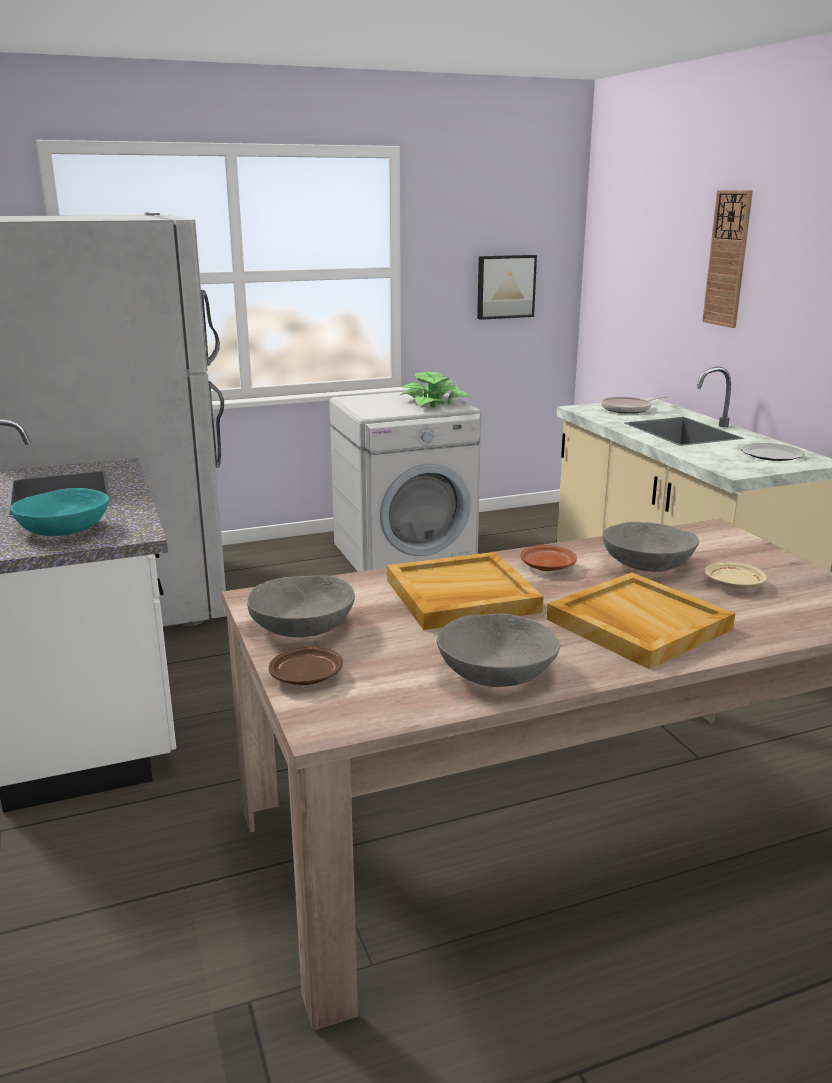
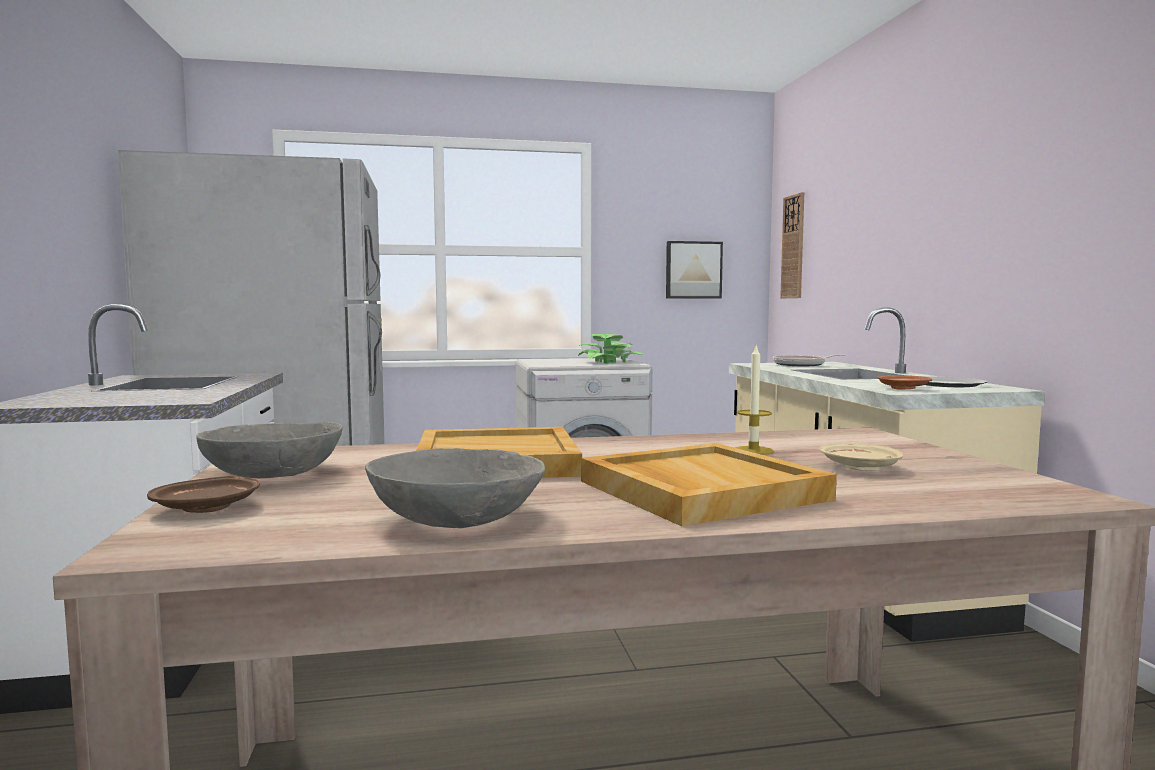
camera: 10 degrees right, 15 degrees down
(64, 530) = (125, 397): turquoise bowl -> none
(547, 566) = (626, 447): brown plate -> brown plate (902, 388)
(647, 564) = (753, 450): grey bowl -> candle
(728, 259) = (896, 208): wall clock -> wall clock (793, 247)

